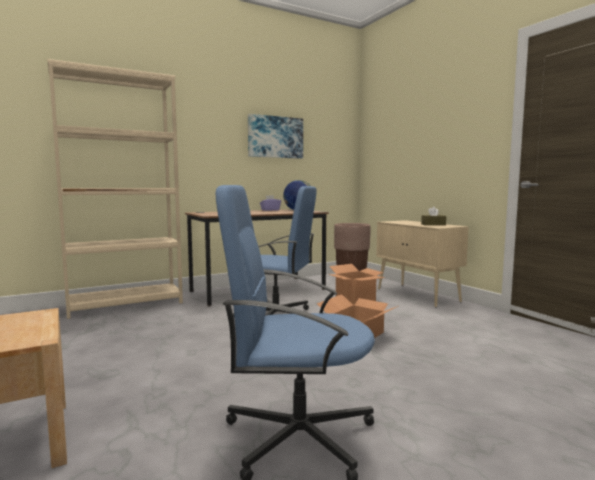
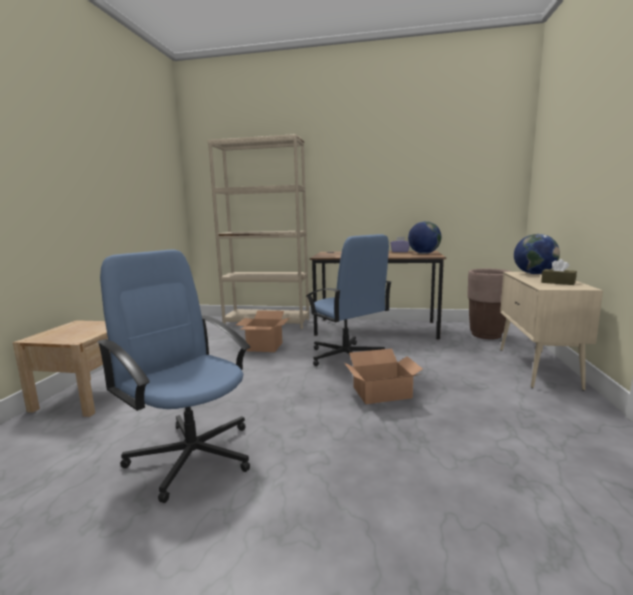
camera: 40 degrees right, 5 degrees up
(275, 137) = (414, 175): picture -> none
(355, 299) = (450, 357): cardboard box -> cardboard box (265, 347)
(400, 221) = (534, 273): none -> globe

